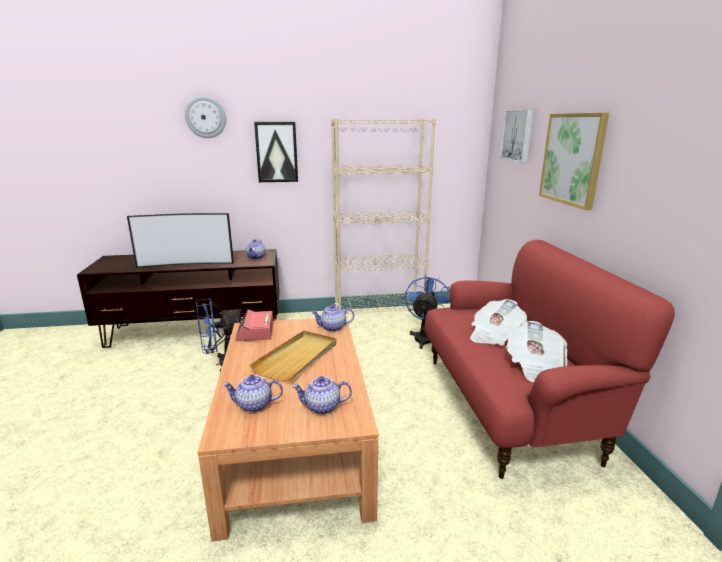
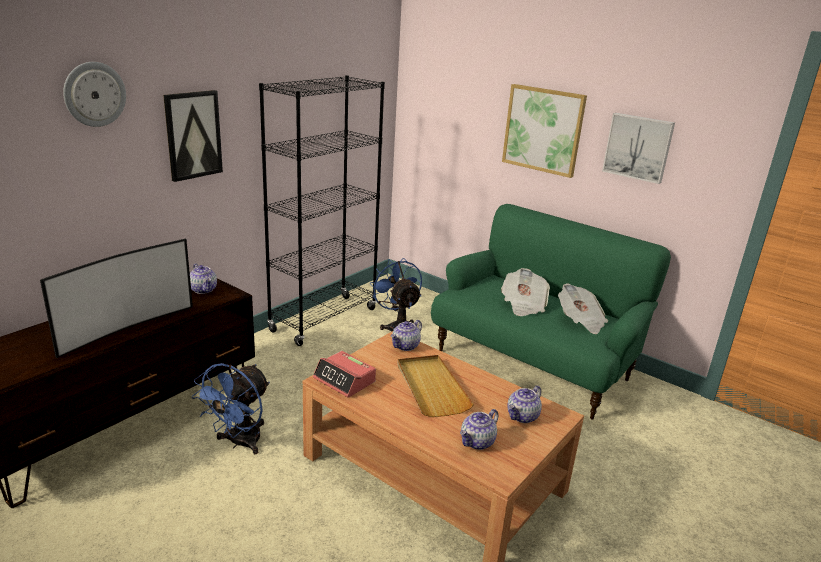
camera: 45 degrees left, 5 degrees up
(379, 316) = (323, 320): beige bookcase -> black bookcase
(509, 405) = (533, 363): red sofa -> green sofa
(518, 135) = (455, 96): picture -> picture (638, 147)

